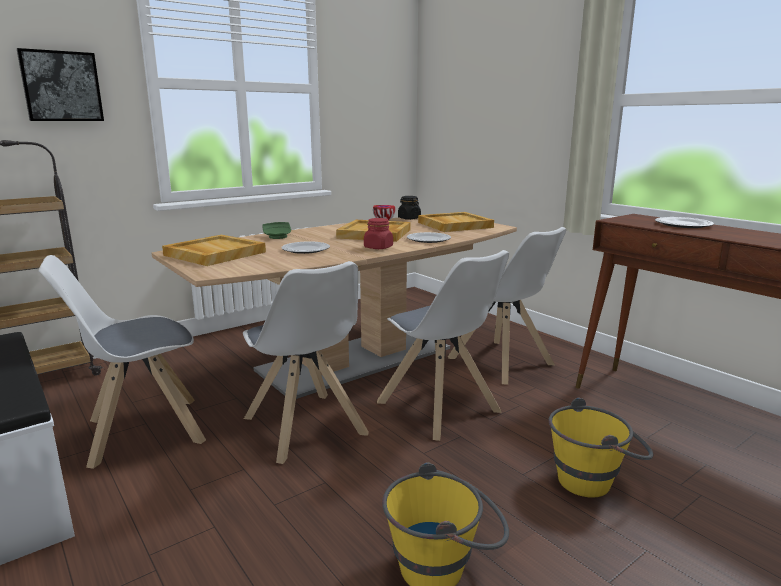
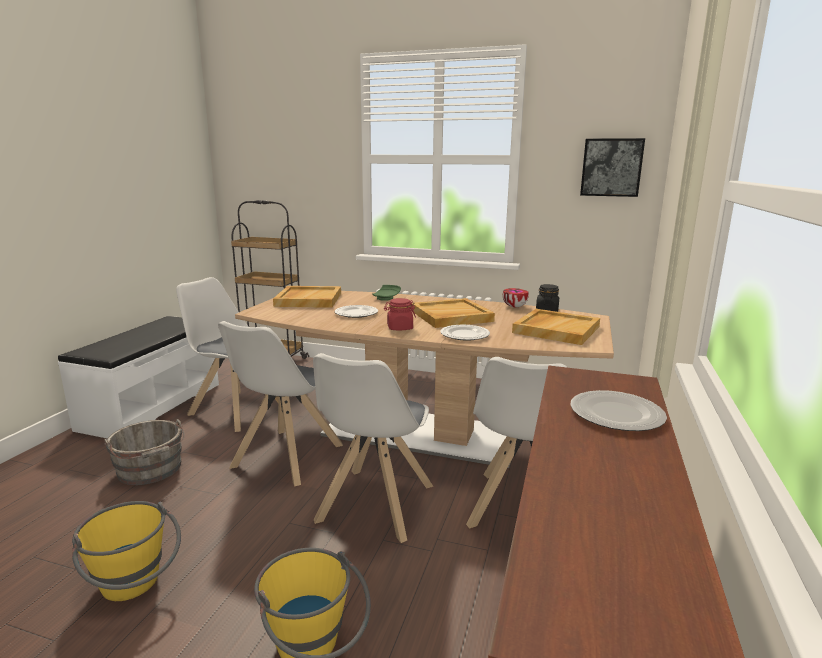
camera: 55 degrees right, 0 degrees up
(61, 86) = (308, 164): picture -> picture (611, 167)
(202, 522) = (151, 470): none -> grey bucket

